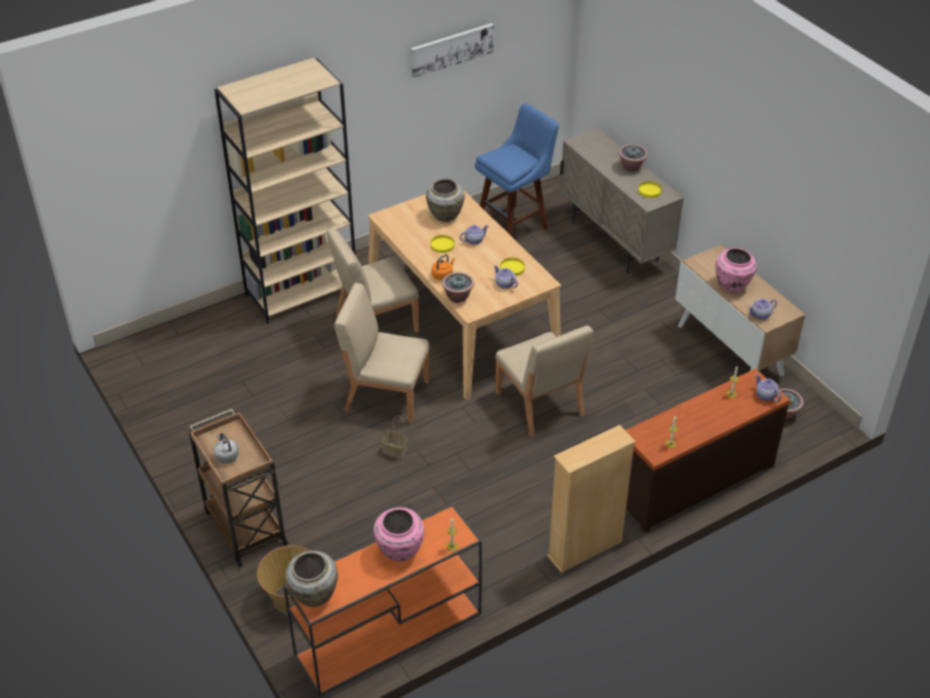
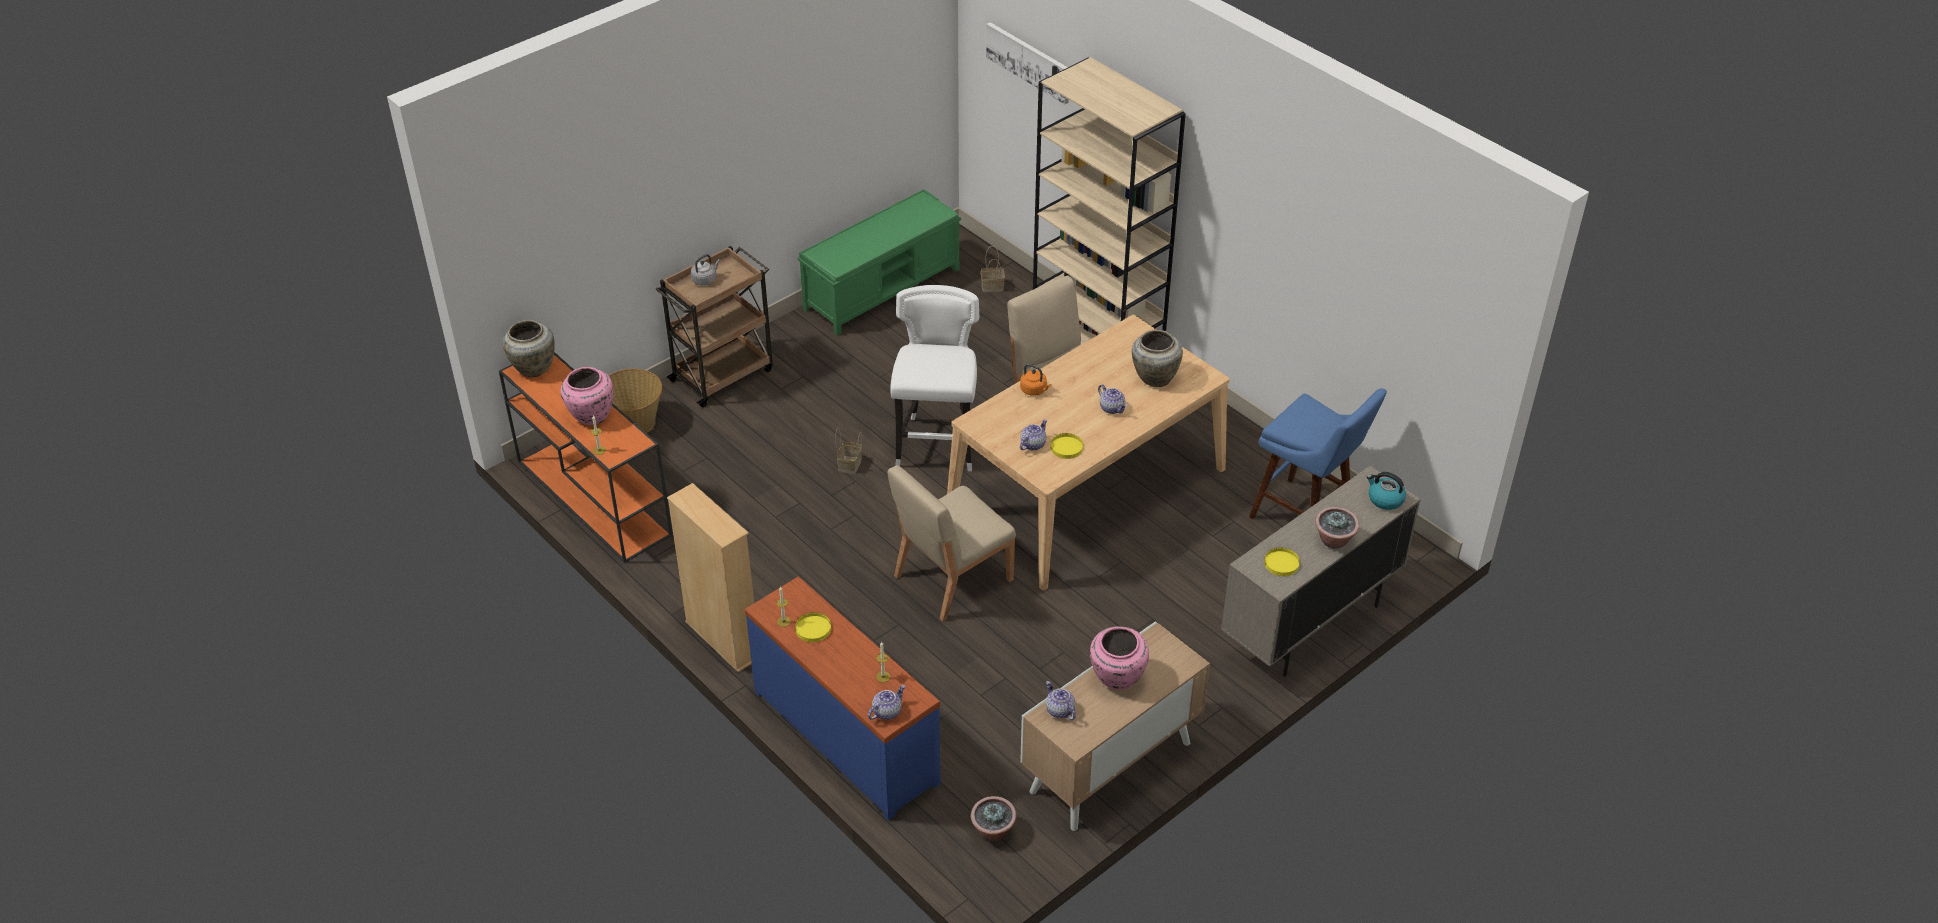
camera: 80 degrees right, 0 degrees up
(168, 405) = (883, 288): none -> green bench
(197, 337) = (993, 286): none -> basket
(386, 395) = (937, 444): beige chair -> white stool
(442, 245) = (1093, 382): yellow plate -> yellow plate (813, 629)
(451, 49) = (1335, 243): picture -> picture (1029, 61)
(457, 297) = (996, 407): potted plant -> none
(596, 140) = (1385, 499): none -> kettle
(693, 480) = (847, 735): brown dresser -> blue dresser

